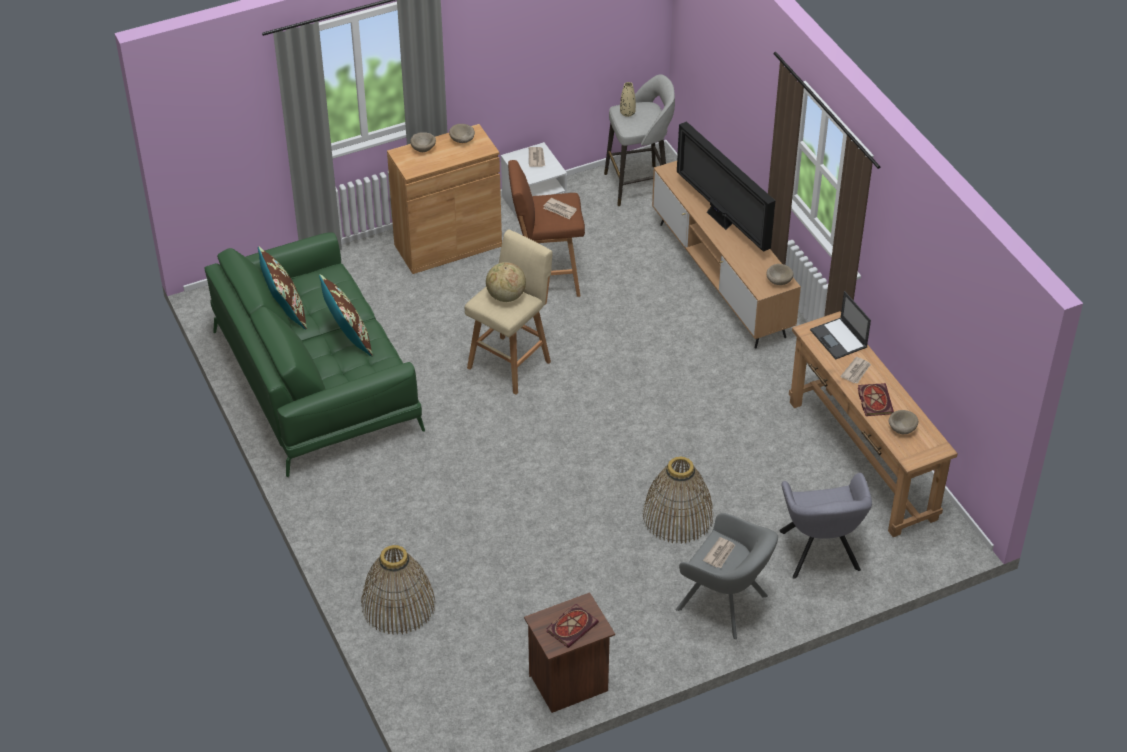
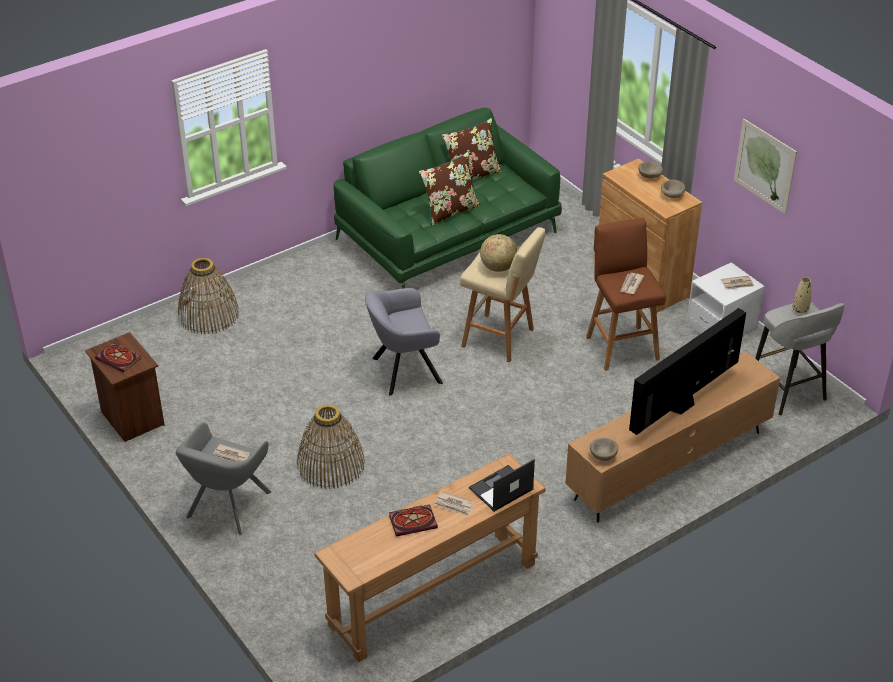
camera: 80 degrees right, 5 degrees down
(518, 44) = (765, 166): none -> picture
(820, 554) = (297, 570): grey armchair -> grey armchair (402, 371)
(901, 429) = (376, 545): beige bowl -> none

